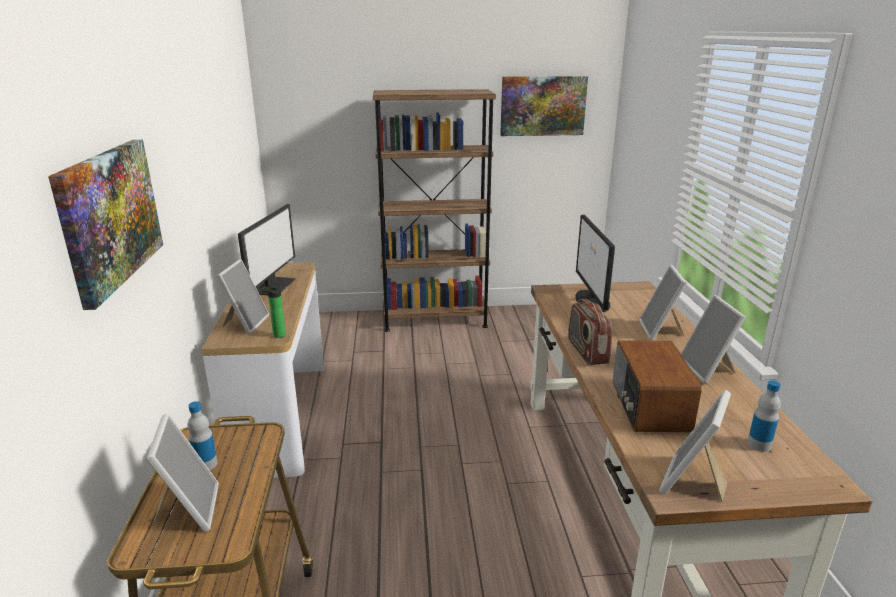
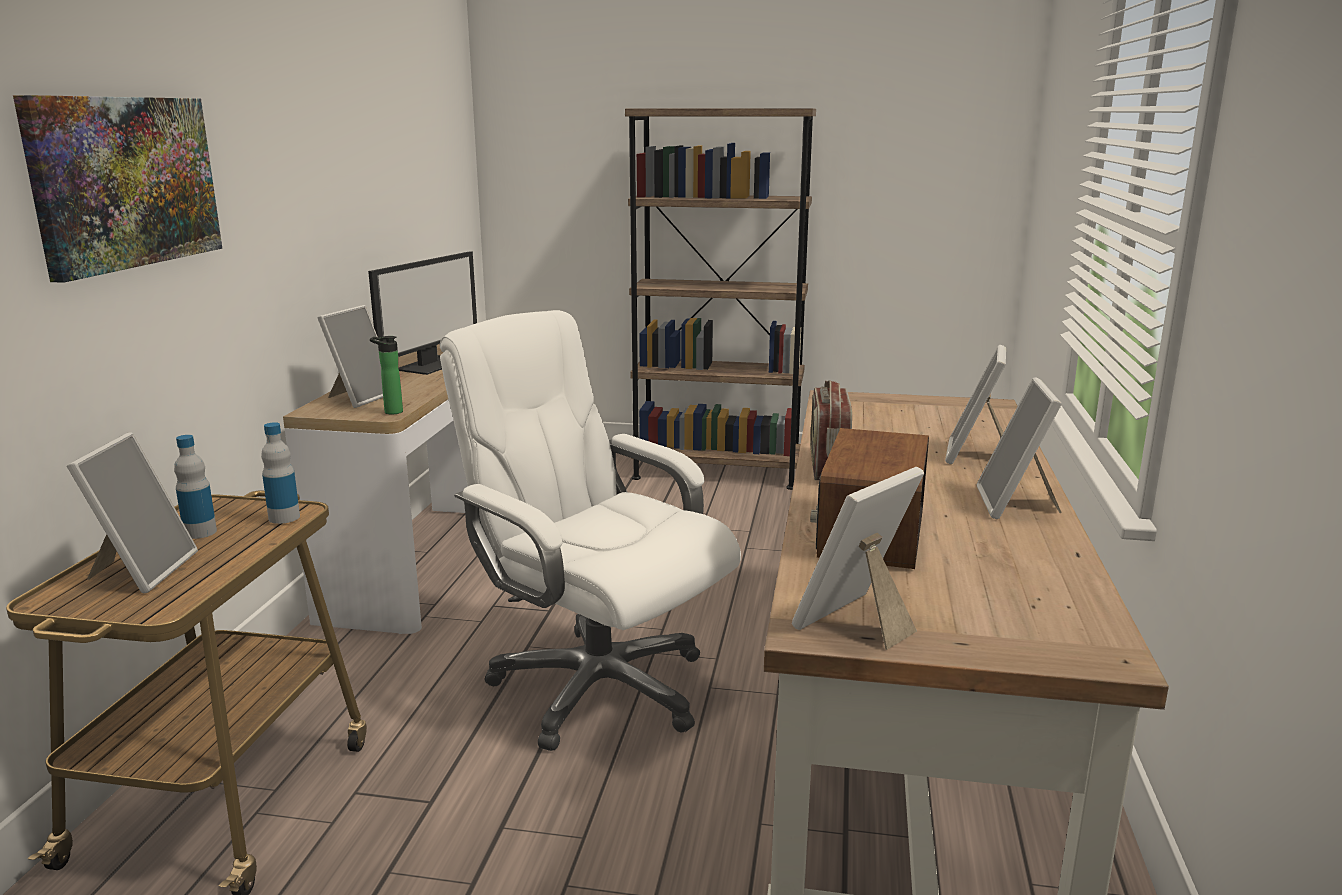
camera: 15 degrees right, 5 degrees down
(439, 495) = (597, 686): none -> white office chair
(543, 106) = (907, 137): picture -> none
(592, 301) = (892, 414): monitor -> none
(759, 444) = (1019, 597): bottle -> bottle (284, 517)

